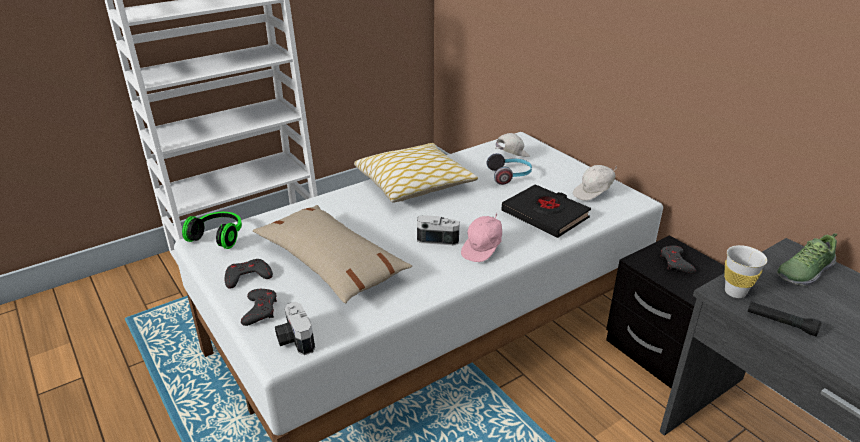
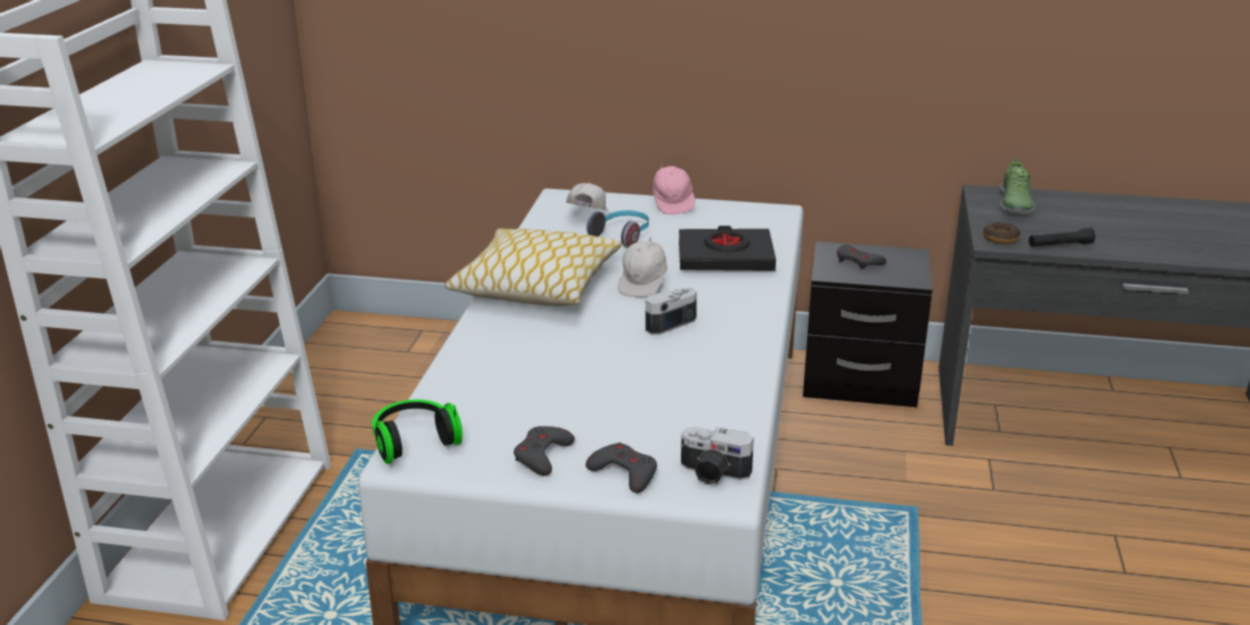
camera: 45 degrees left, 5 degrees down
(331, 263) = (606, 397): beige pillow -> none
(483, 249) = (728, 312): pink cap -> pink cap (673, 204)
(594, 193) = (731, 220): white cap -> white cap (644, 284)
(735, 292) = (1000, 238): white cup -> donut

